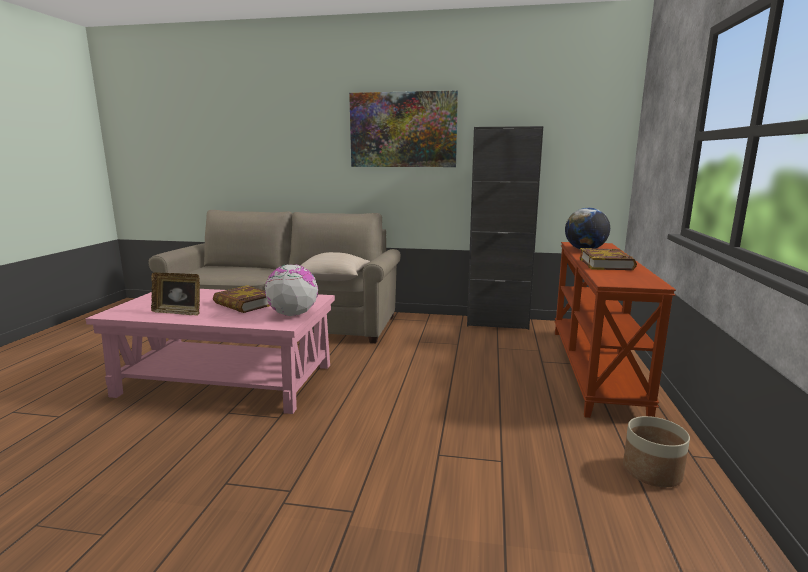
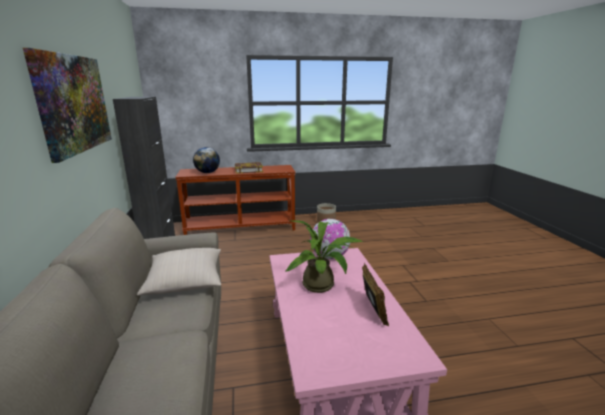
camera: 110 degrees left, 5 degrees up
(244, 304) = (322, 286): book -> potted plant

